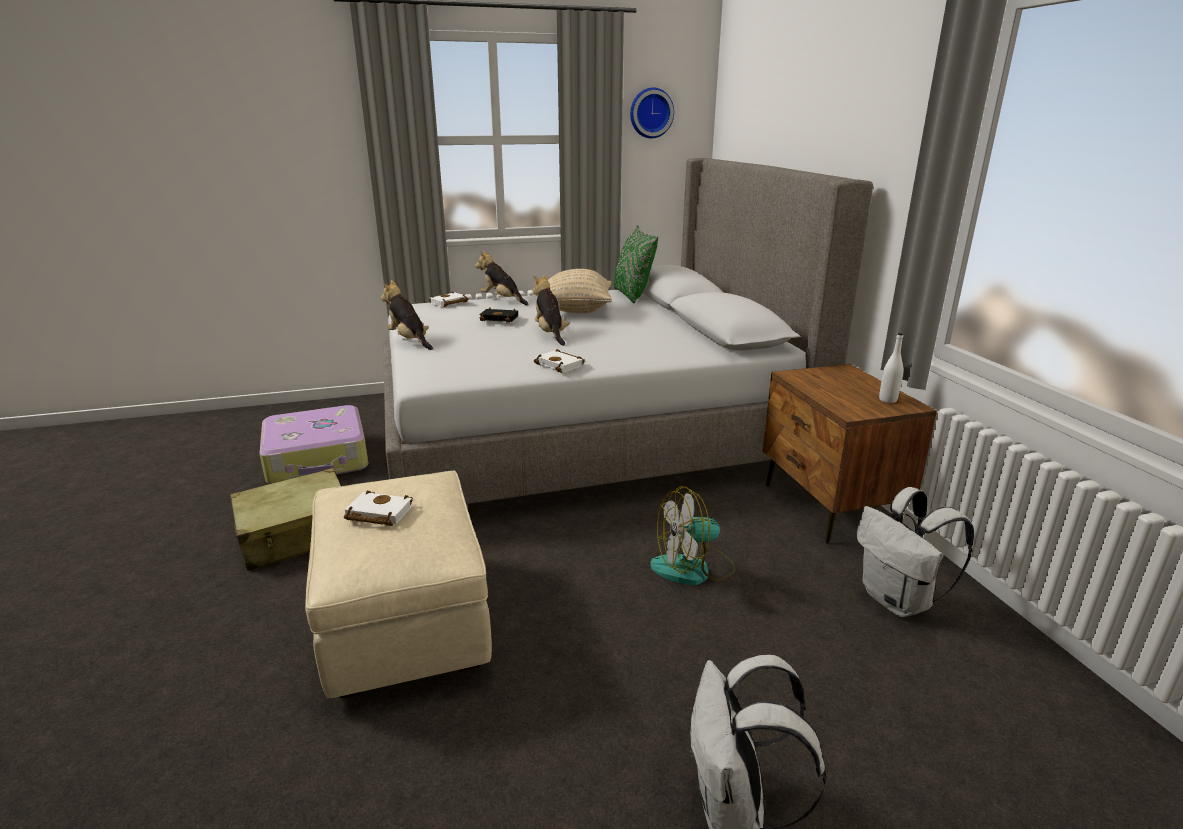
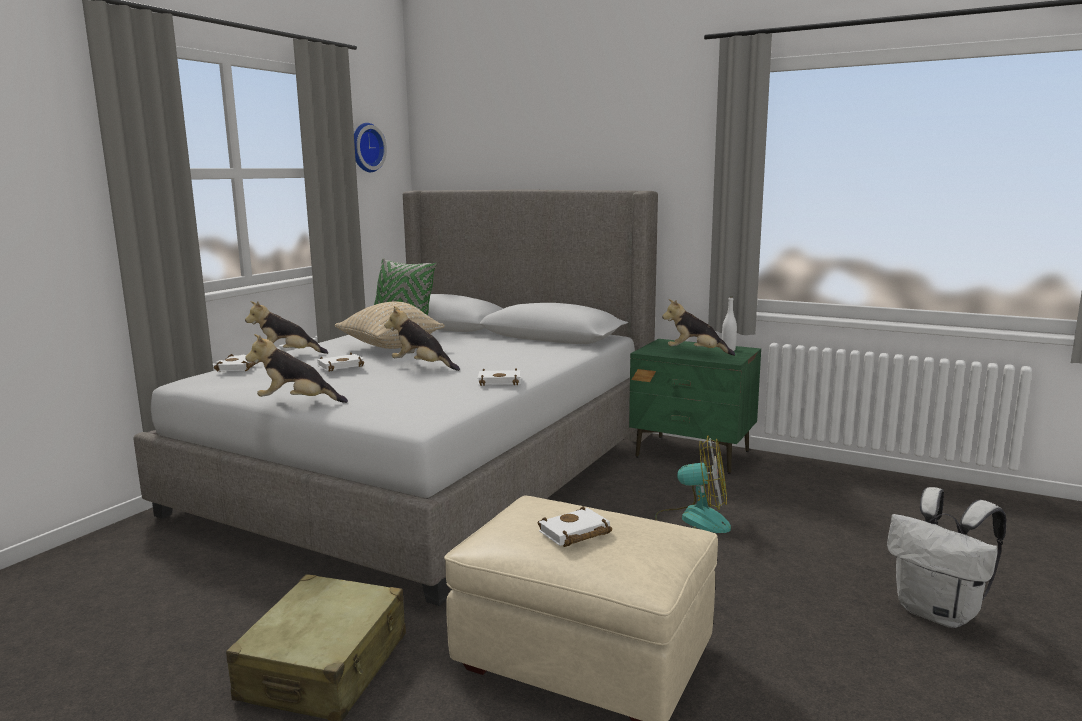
camera: 45 degrees left, 10 degrees down
(318, 459) = (183, 604): suitcase -> none
(500, 318) = (341, 366): black book -> white book
(693, 568) = (693, 521): fan -> fan turned 105 degrees counterclockwise
(829, 507) = (693, 454): brown nightstand -> green nightstand
(838, 392) = (695, 353): none -> plush toy
(898, 601) = (813, 485): white backpack -> none

